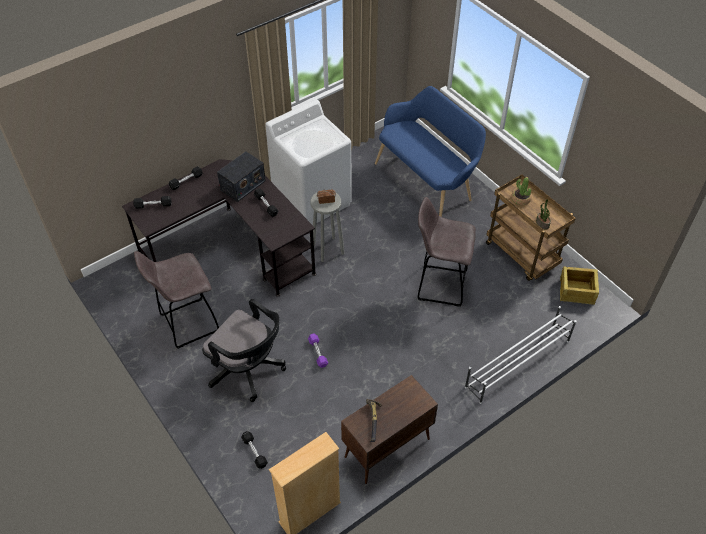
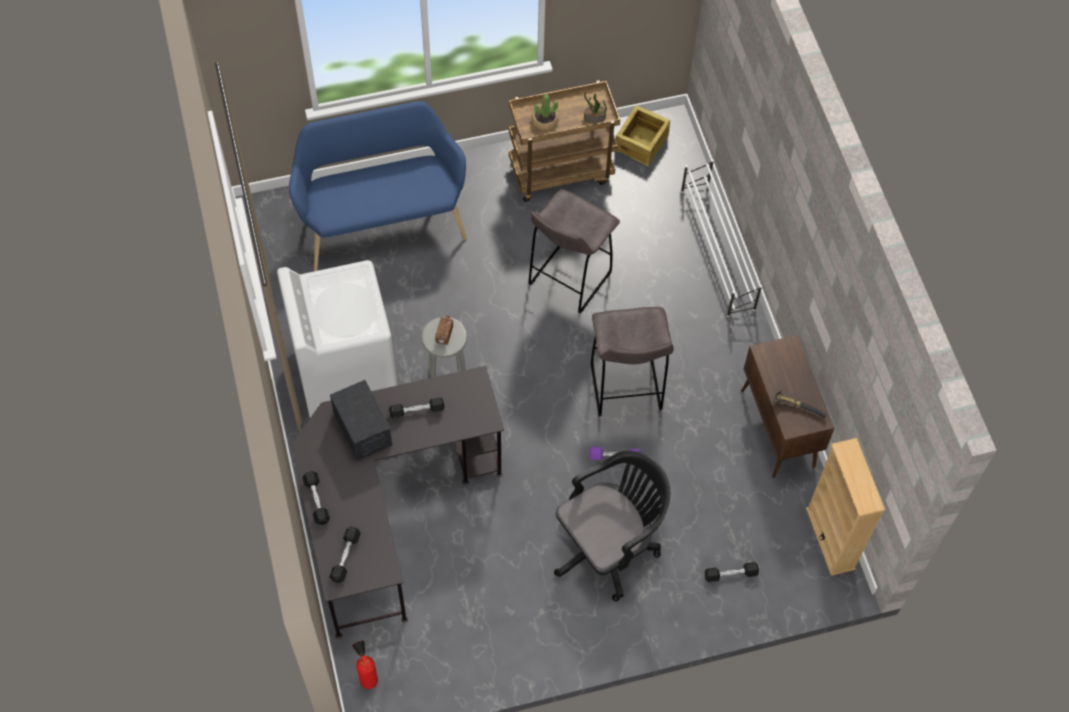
camera: 70 degrees left, 10 degrees up
(117, 275) = (367, 677): none -> fire extinguisher
(187, 324) = (499, 602): grey stool -> grey stool (626, 390)

